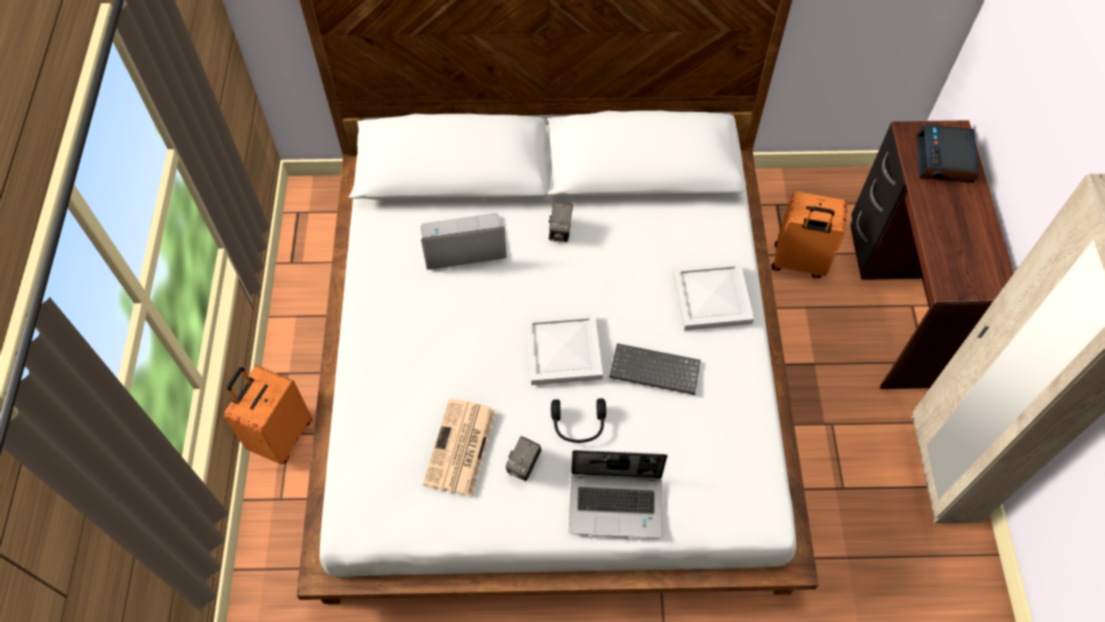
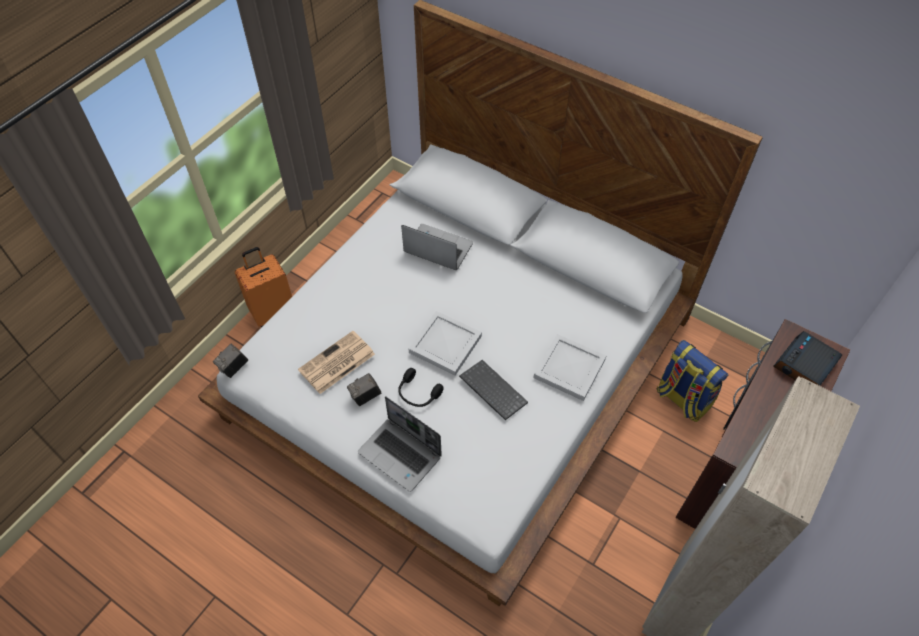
camera: 35 degrees right, 5 degrees down
(560, 231) = (504, 274): camera -> camera (234, 368)
(798, 263) = (682, 399): orange suitcase -> backpack

